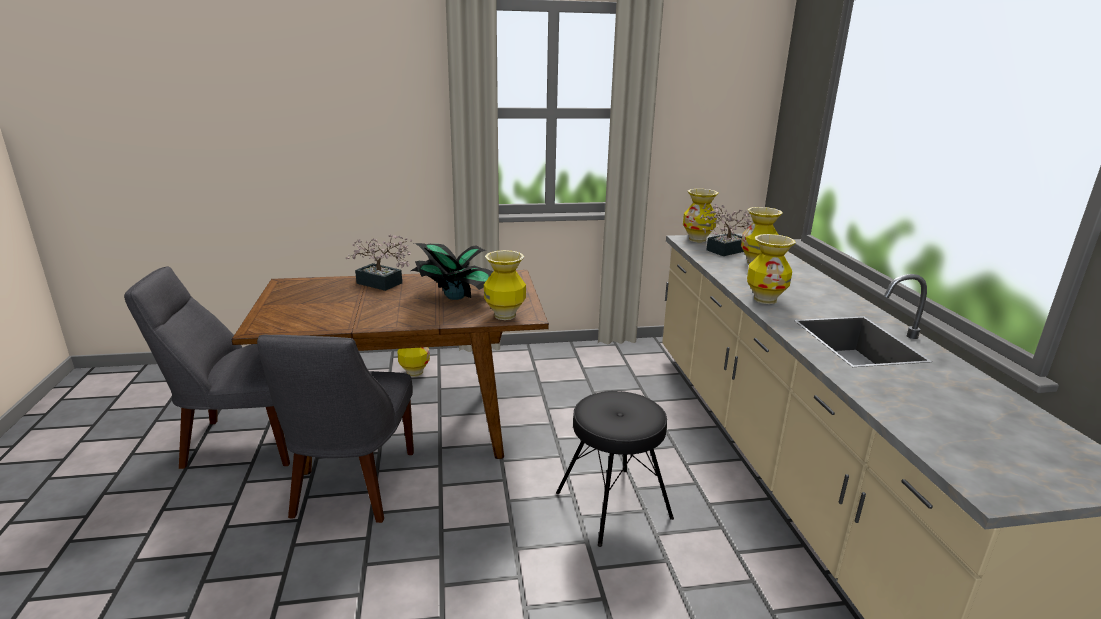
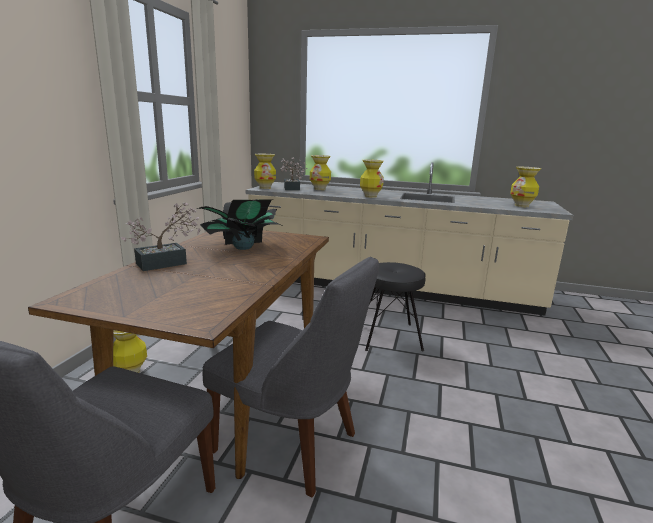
camera: 65 degrees left, 5 degrees down
(505, 315) = (303, 242): vase -> vase (521, 206)

